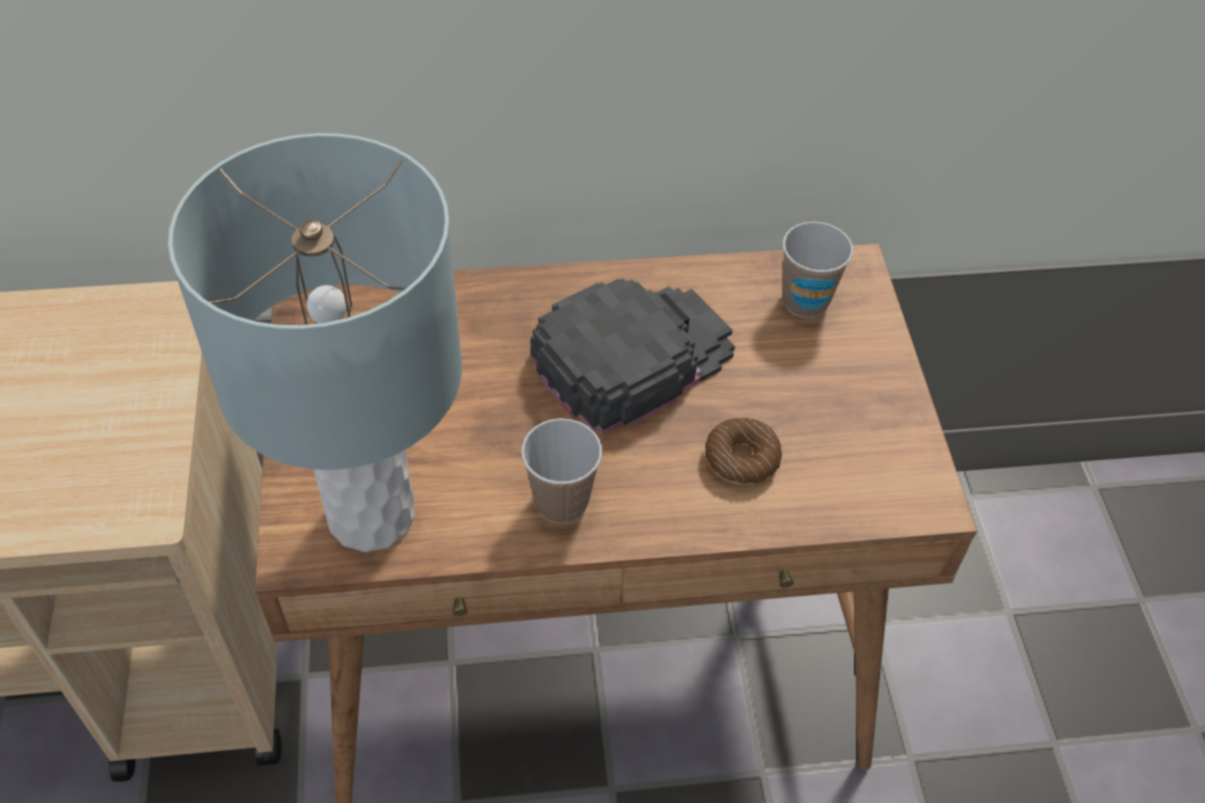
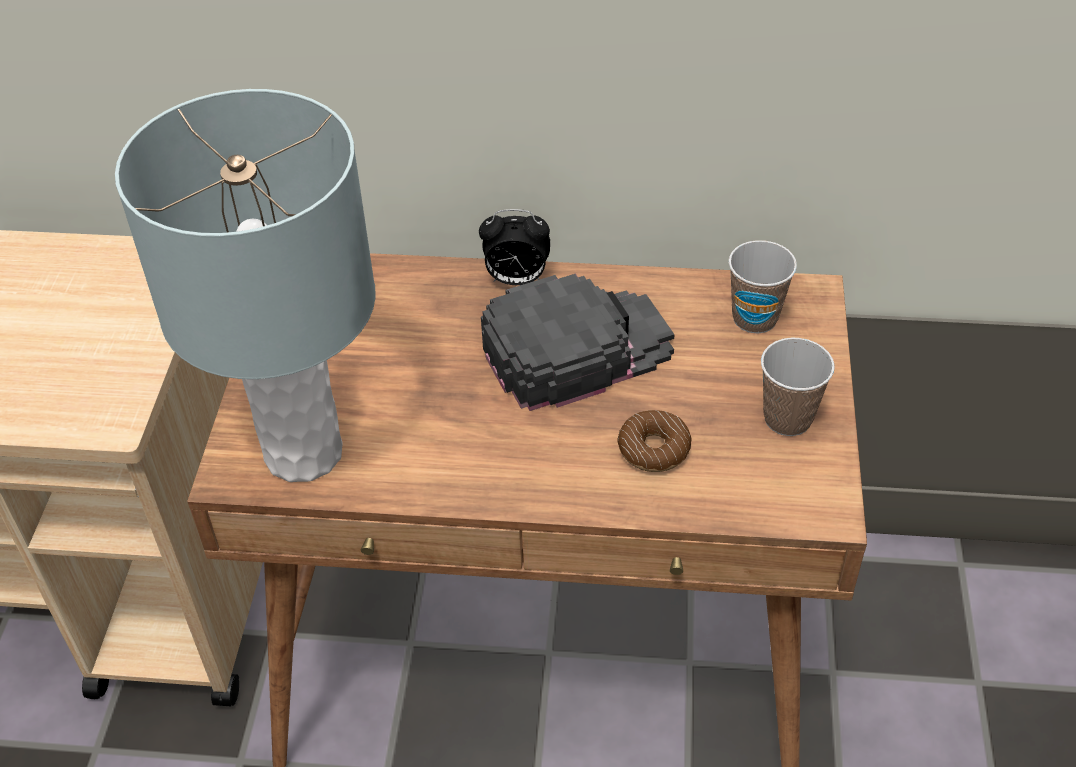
camera: 15 degrees right, 5 degrees down
(549, 287) = (516, 280): none -> alarm clock
(561, 502) = (475, 464): cup -> cup (787, 419)

